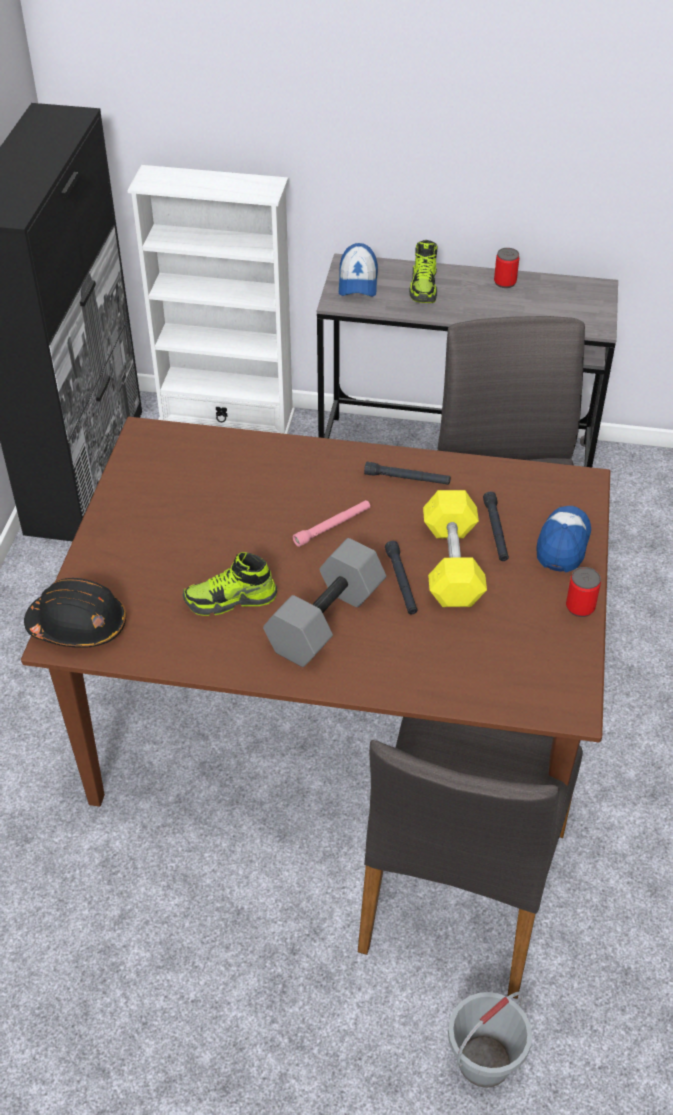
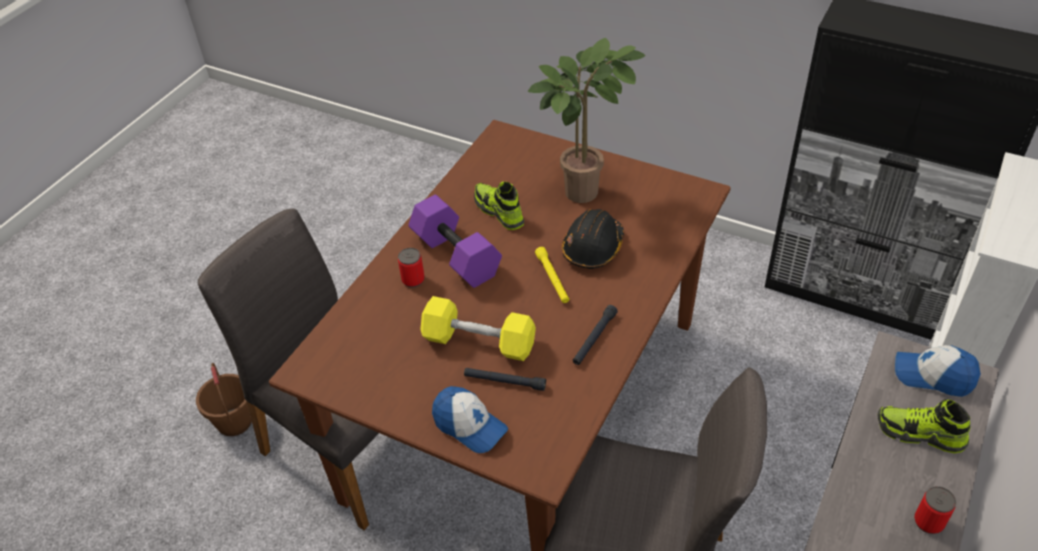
camera: 110 degrees right, 0 degrees up
(78, 626) = (509, 142): black hard hat -> black hard hat (593, 248)
(162, 531) = (584, 188): none -> potted plant
(230, 600) = (499, 212): shoe -> shoe turned 45 degrees counterclockwise
(327, 622) = (454, 256): grey dumbbell -> purple dumbbell
(332, 527) = (552, 279): pink flashlight -> yellow flashlight
(401, 582) = (473, 305): black flashlight -> none
(484, 1061) = (234, 421): grey bucket -> brown bucket
(580, 607) = (392, 412): can -> can (413, 280)

